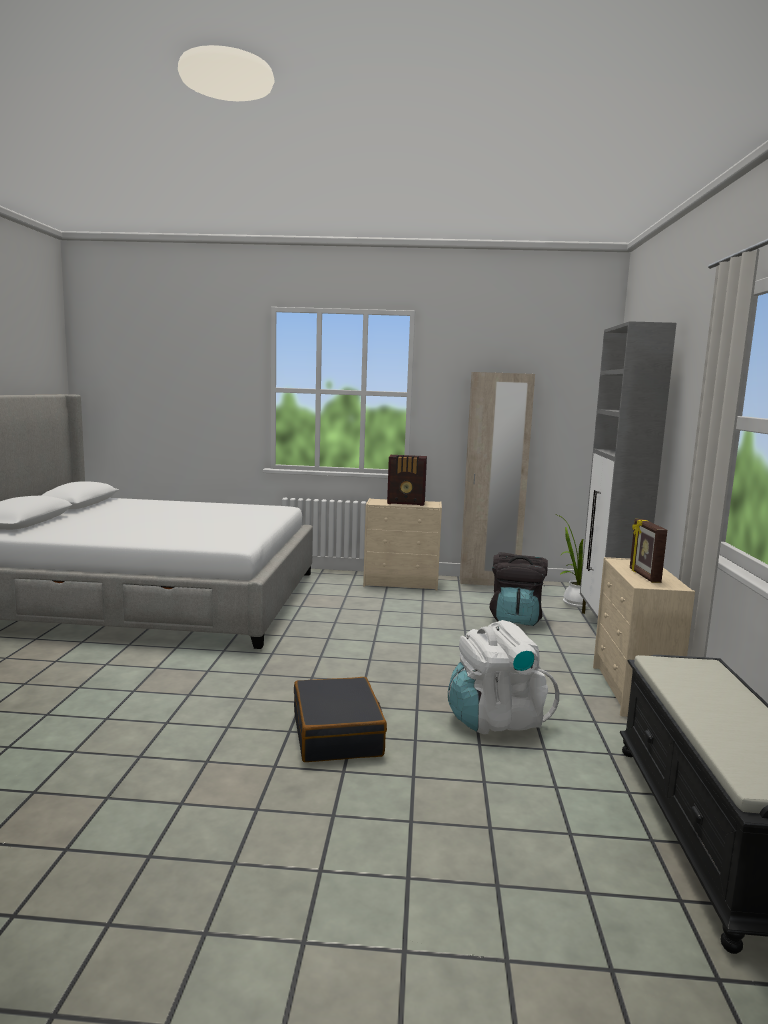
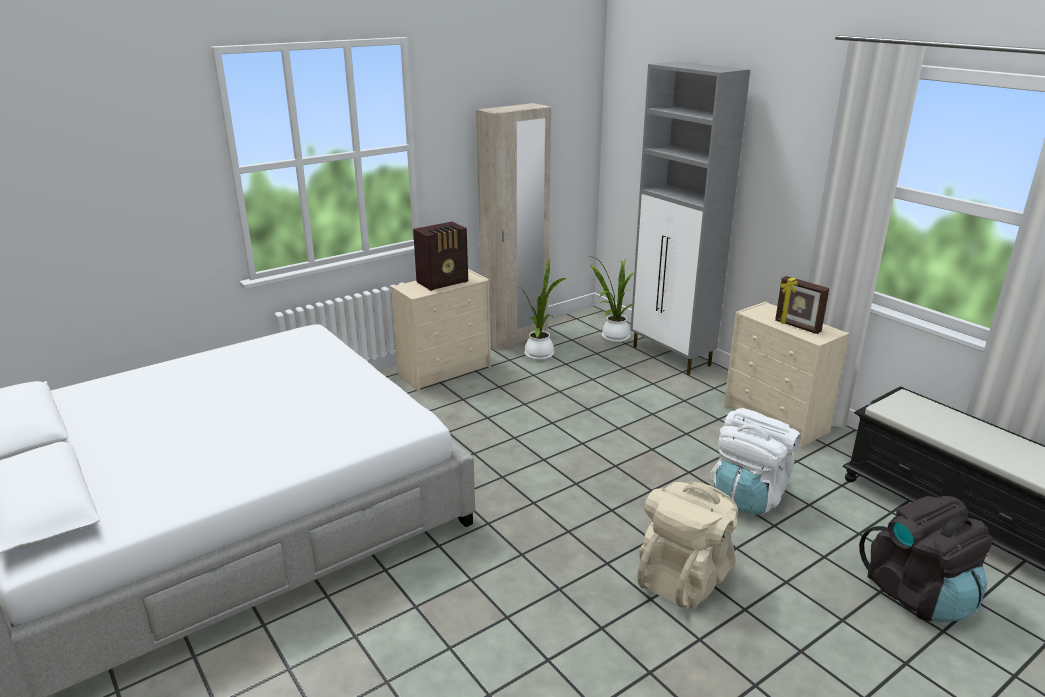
camera: 40 degrees left, 15 degrees up
(337, 734) = (684, 577): black suitcase -> beige backpack
(491, 594) = (540, 353): none -> potted plant
(516, 618) = (602, 376): black backpack -> black backpack (918, 594)

